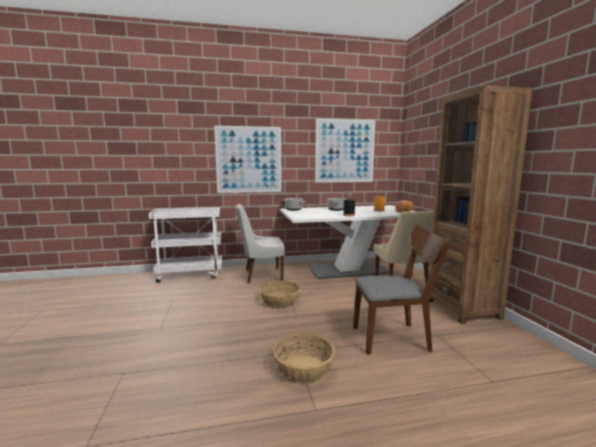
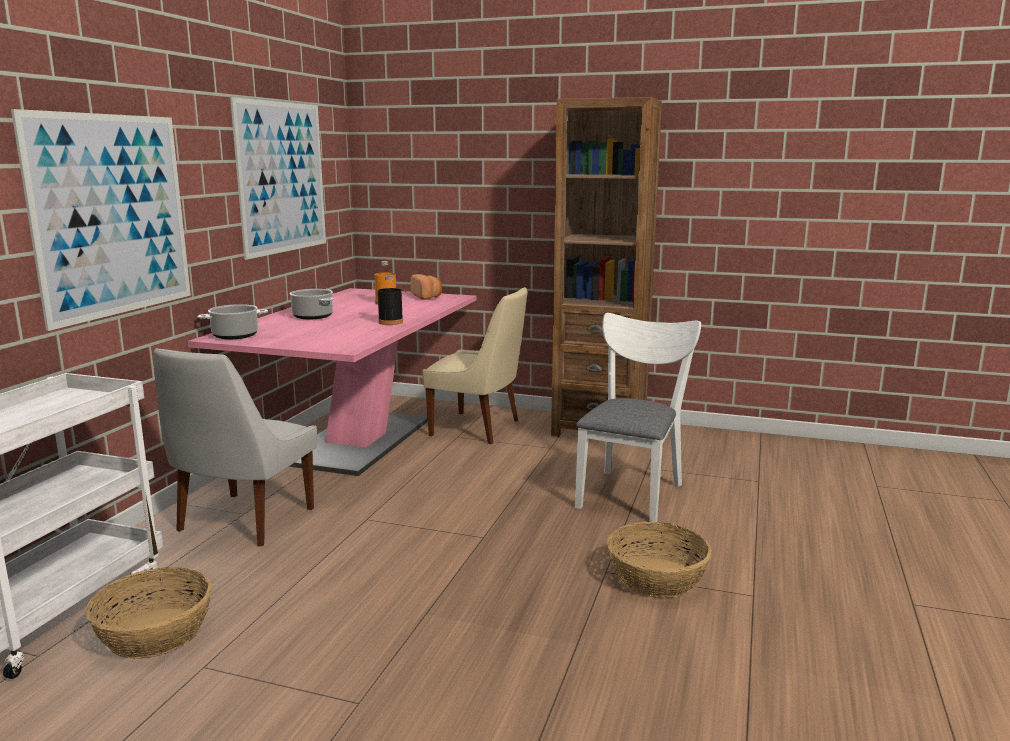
camera: 60 degrees left, 5 degrees up
(280, 302) = (410, 536): basket -> basket (155, 632)
(347, 269) = (358, 441): white dining table -> pink dining table
(396, 338) = (632, 492): brown chair -> white chair

